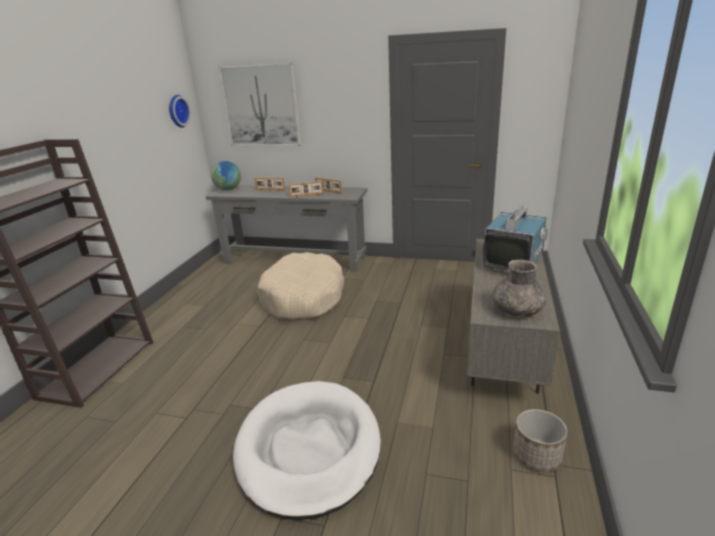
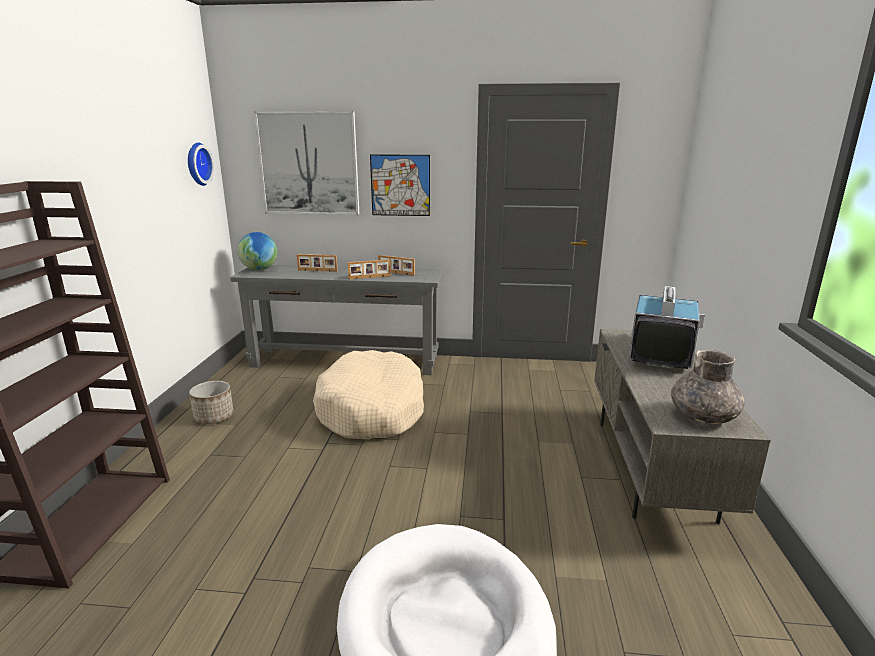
camera: 10 degrees left, 5 degrees down
(331, 121) = (400, 185): none -> picture
(536, 455) = (755, 610): planter -> planter (214, 417)

